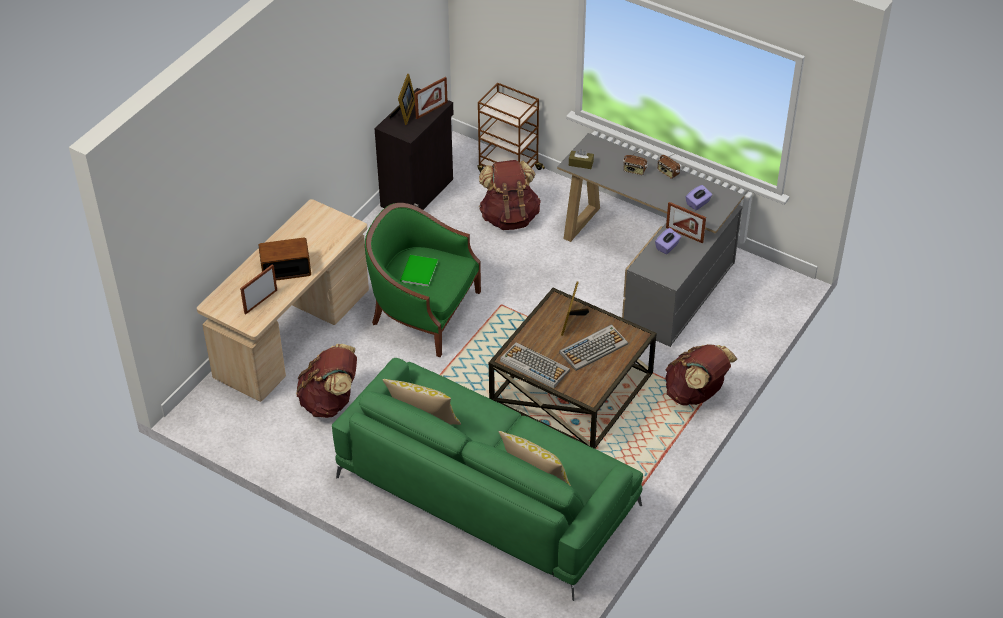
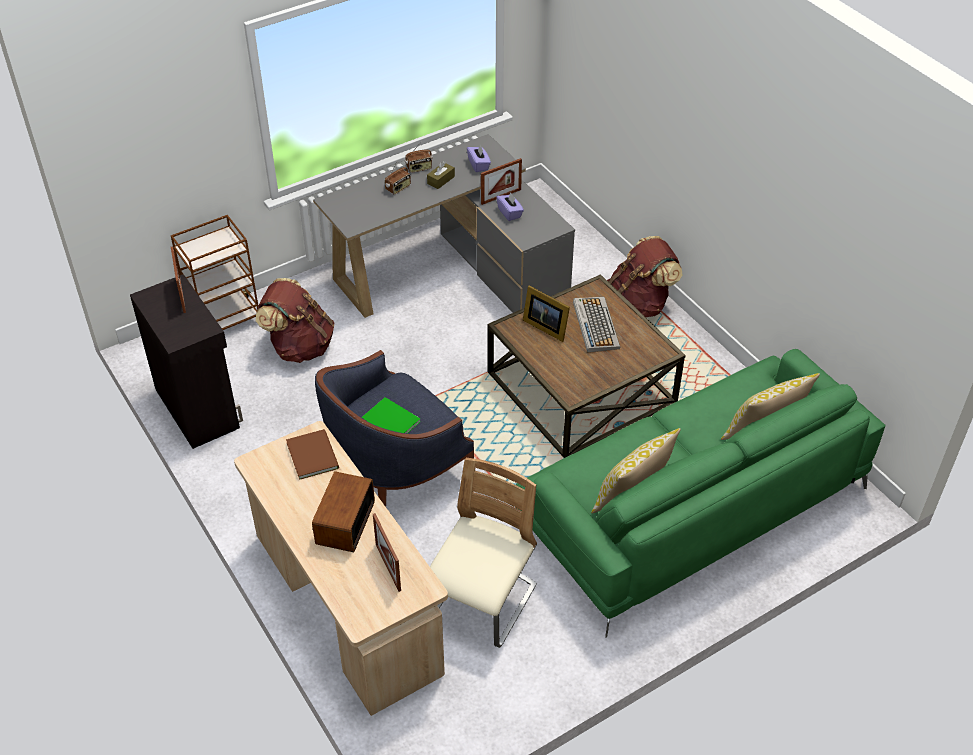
camera: 65 degrees left, 0 degrees up
(330, 402) = (482, 603): brown backpack -> beige chair
(335, 232) = (313, 454): none -> brown book
(405, 112) = (164, 318): picture frame -> none
(424, 312) = (394, 468): green armchair -> blue armchair
(534, 366) = (595, 377): keyboard -> none
(581, 163) = (357, 220): brown tissue box -> brown tissue box (441, 180)

